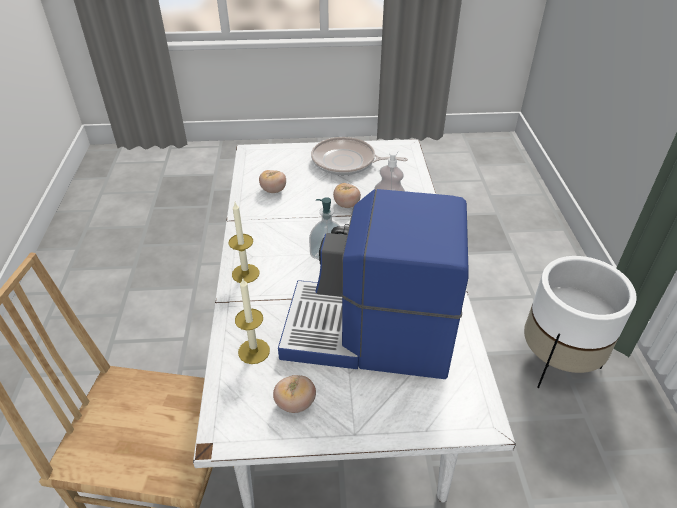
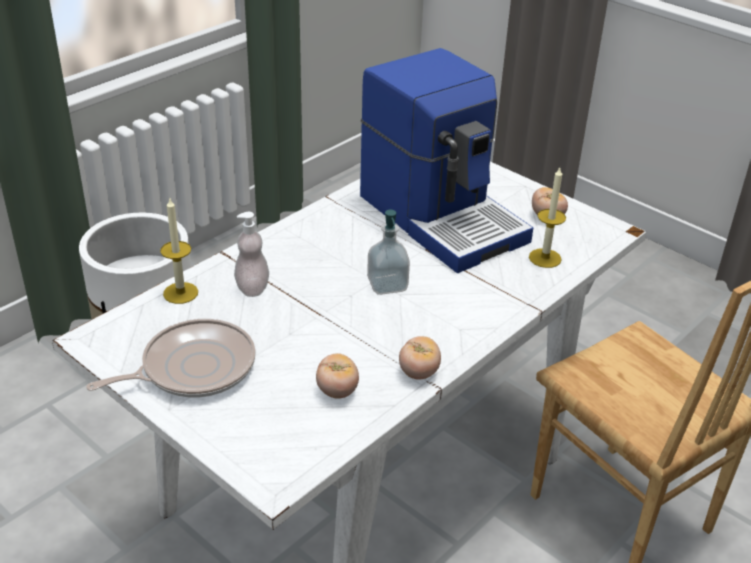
camera: 135 degrees left, 5 degrees down
(245, 273) = (486, 317): candle -> candle (180, 293)
(346, 205) = (290, 317): tomato -> tomato (418, 372)
(347, 162) = (192, 368): frying pan -> frying pan turned 90 degrees counterclockwise

